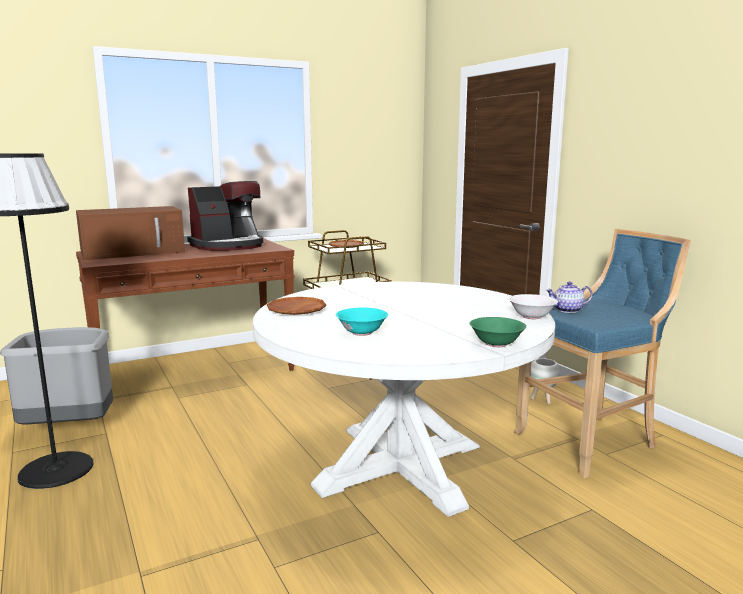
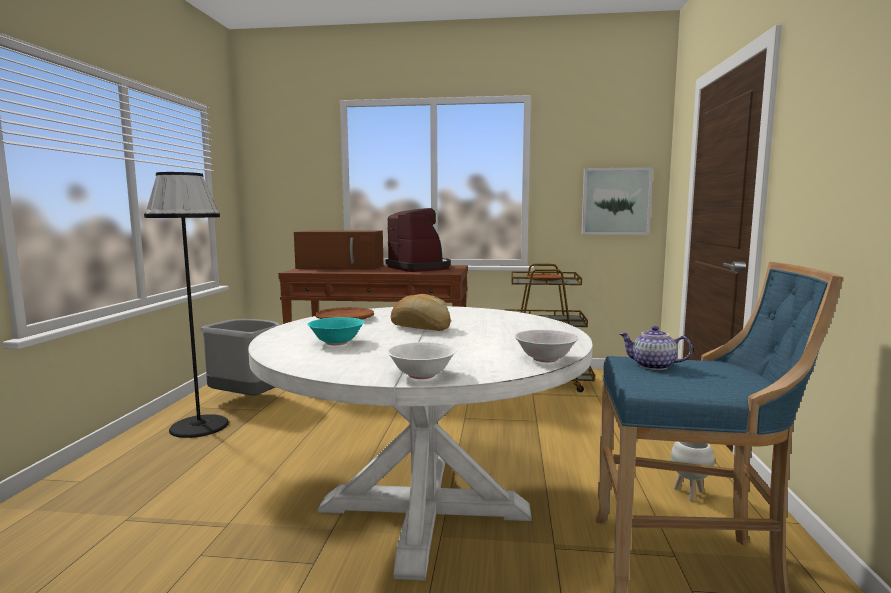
camera: 35 degrees right, 5 degrees down
(228, 245) = (420, 268): coffee machine -> coffee machine turned 120 degrees counterclockwise
(384, 168) = (616, 201): none -> picture
(386, 308) = (421, 328): none -> bread
(496, 344) = (421, 375): green bowl -> white bowl

